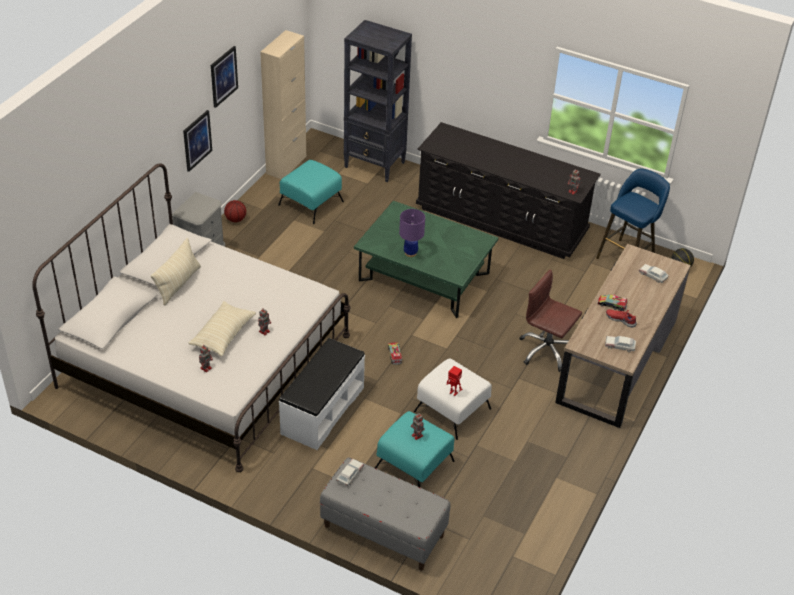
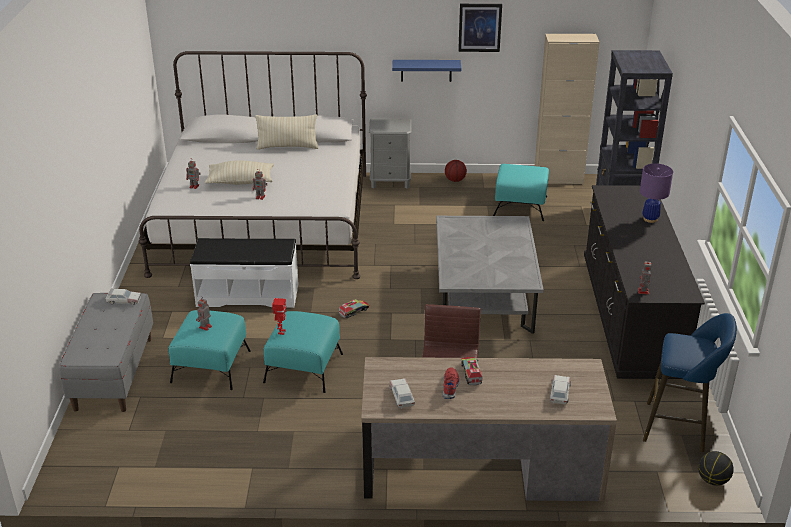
camera: 65 degrees right, 10 degrees down
(197, 140) = (426, 70): picture -> blue shelf
(410, 253) = (459, 246): purple table lamp -> purple table lamp (650, 219)
(424, 277) = (484, 295): green coffee table -> grey coffee table
(452, 409) = (304, 367): white ottoman -> turquoise ottoman

